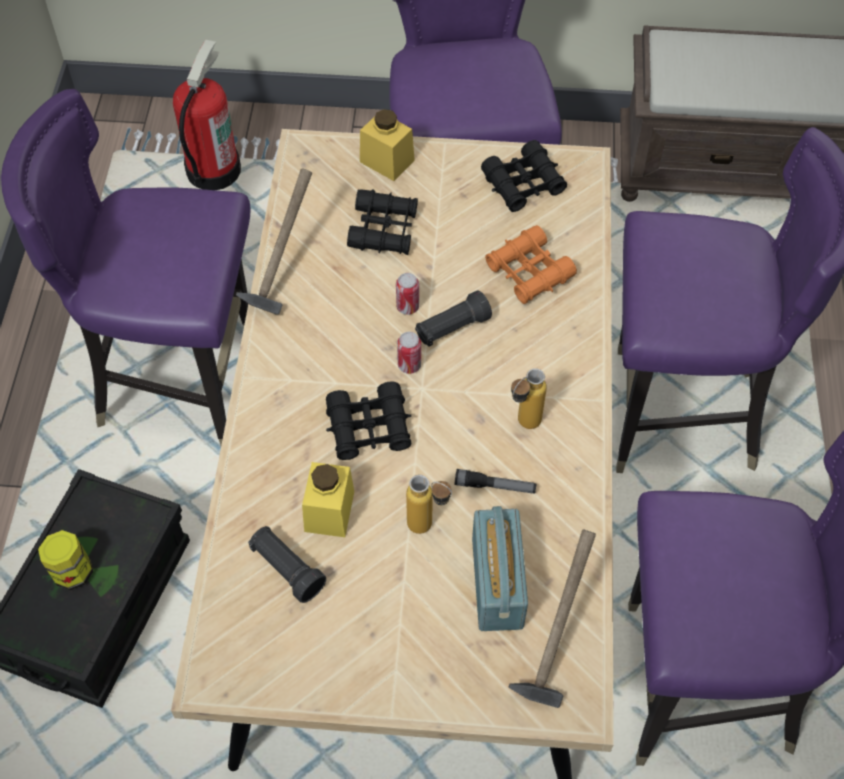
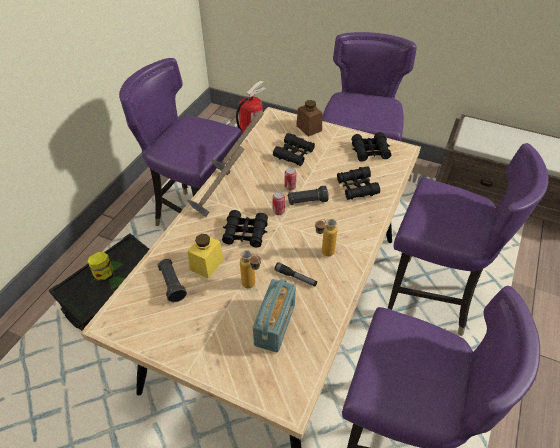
camera: 20 degrees right, 10 degrees down
(387, 161) = (309, 128): yellow jar -> brown jar
(529, 272) = (357, 187): orange binoculars -> black binoculars
(552, 644) = (290, 366): hammer -> hammer (218, 198)

